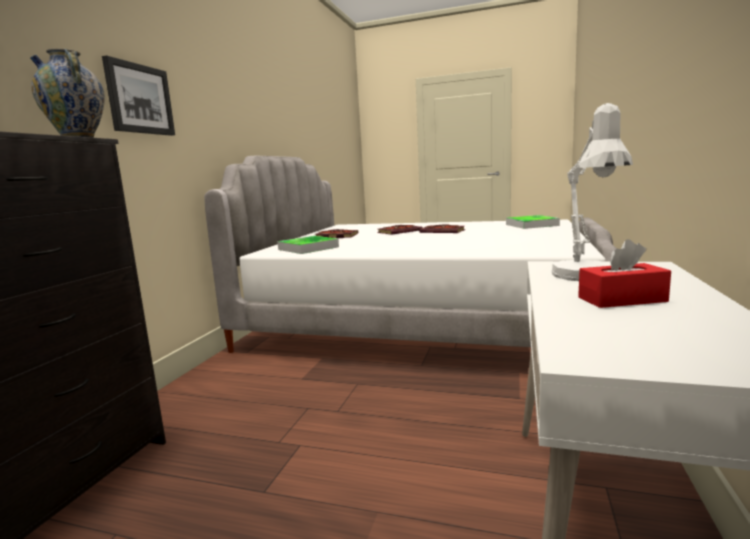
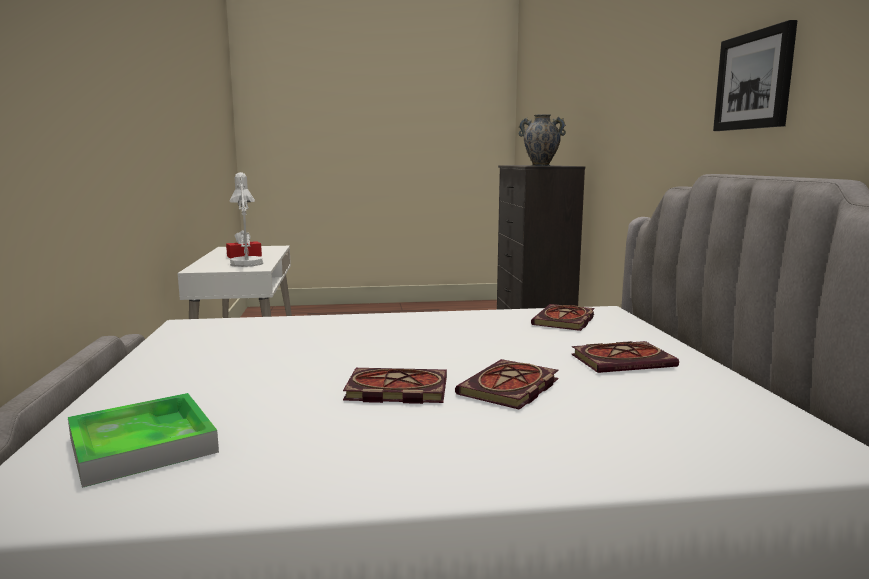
camera: 155 degrees right, 0 degrees up
(139, 99) = (639, 115): picture -> picture (754, 81)
(308, 248) = (565, 321): tray -> book

